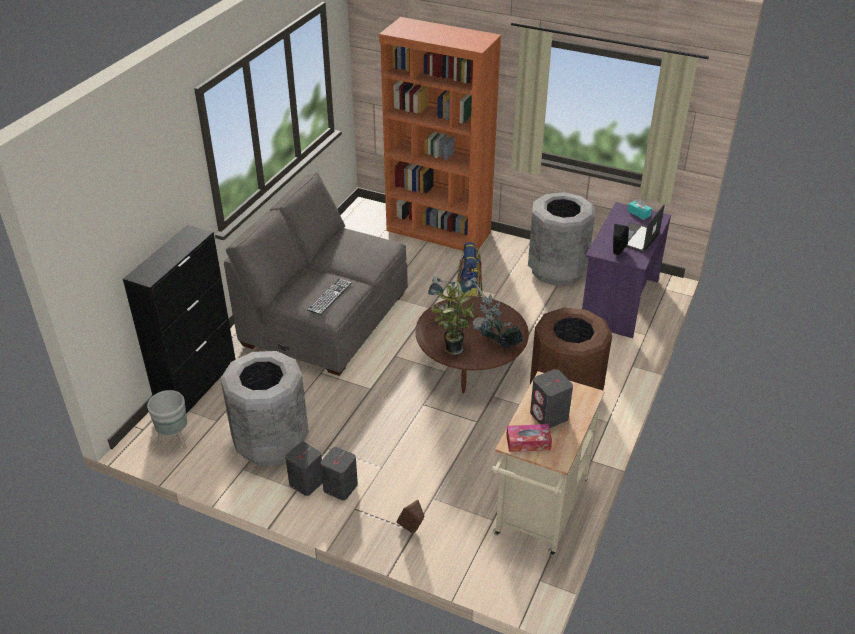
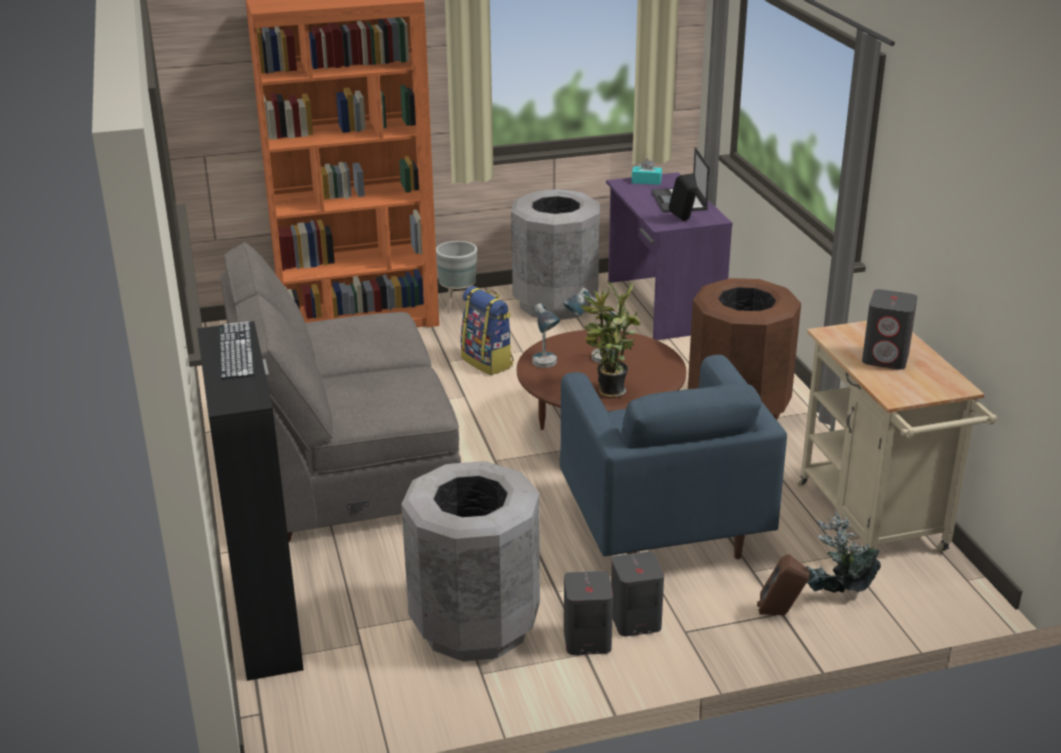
camera: 40 degrees left, 10 degrees down
(174, 440) = (331, 698): grey planter -> grey planter (457, 306)
(330, 296) = (402, 392): keyboard -> keyboard (236, 350)
(423, 444) = (662, 526): none -> blue armchair
(497, 346) = (654, 368): potted plant -> potted plant (837, 597)
(528, 442) = (907, 388): tissue box -> none

